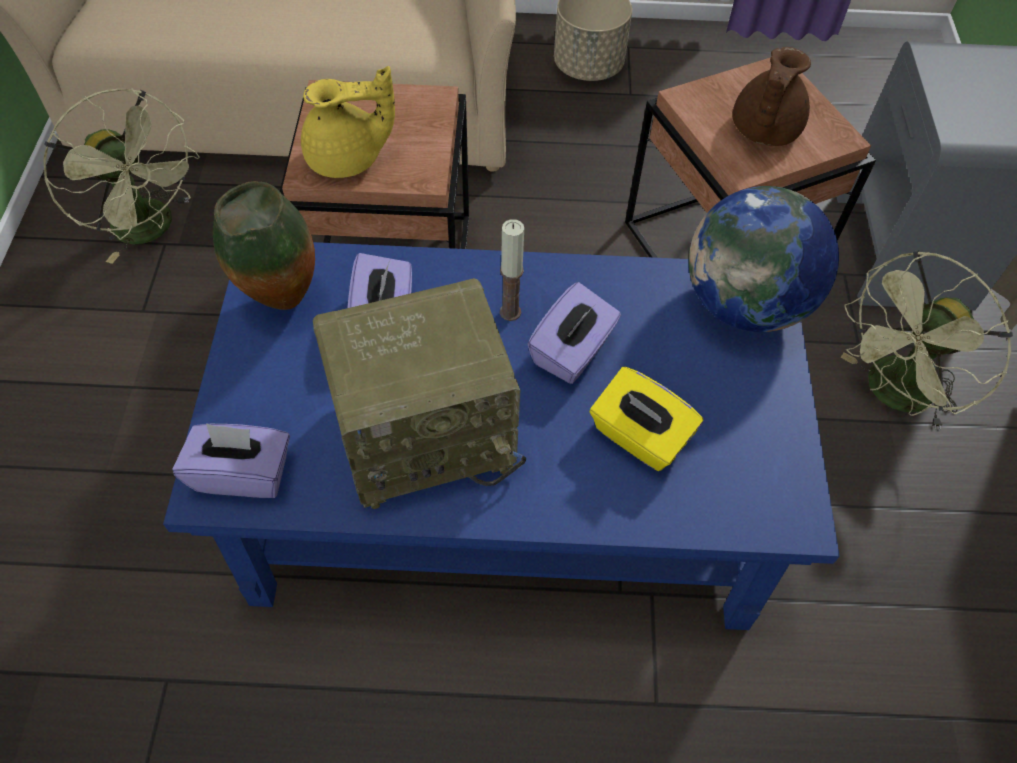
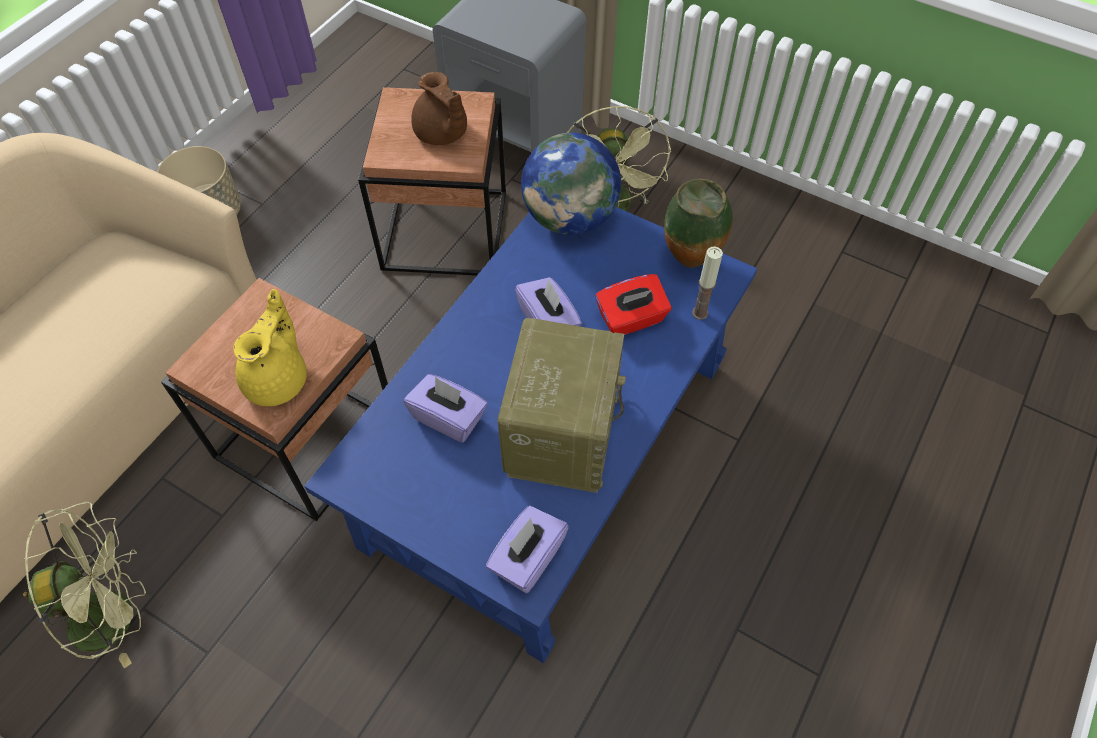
camera: 60 degrees left, 0 degrees up
(281, 302) = (389, 479): vase -> vase (690, 264)
(510, 312) = (494, 342): candle -> candle (700, 313)
(639, 436) = (631, 319): yellow tissue box -> red tissue box

